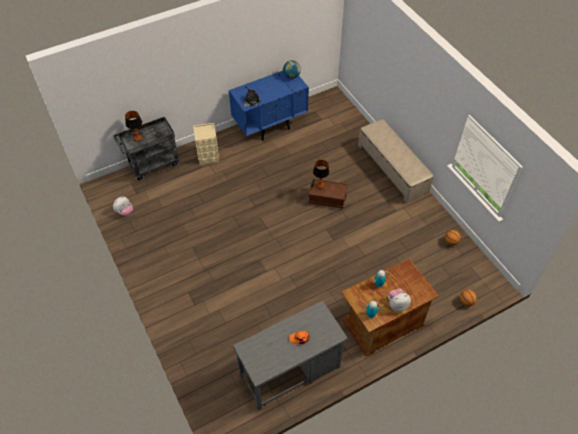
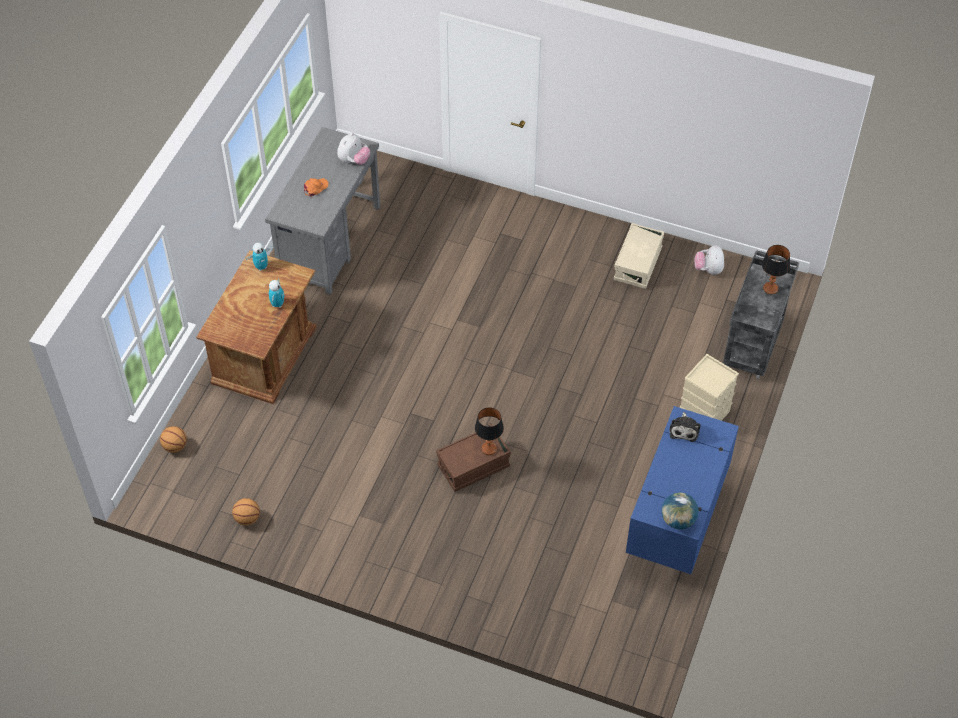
camera: 140 degrees right, 0 degrees up
(151, 237) = (637, 264): none -> beige storage box
(392, 168) = (420, 586): beige bench -> none
(397, 304) = (239, 295): plush toy -> plush toy (354, 160)

